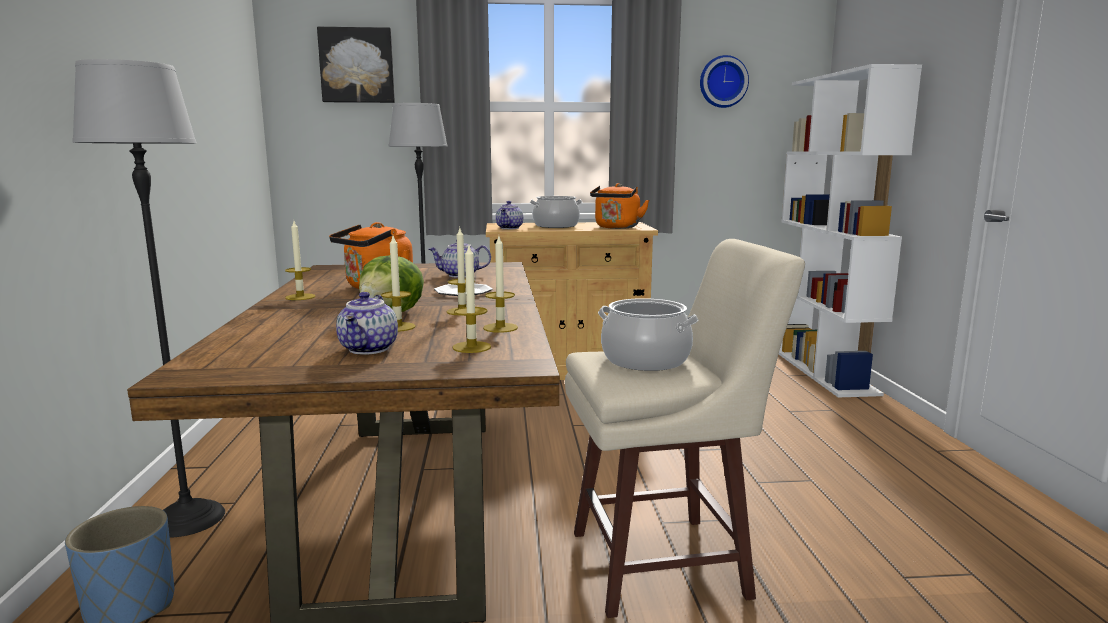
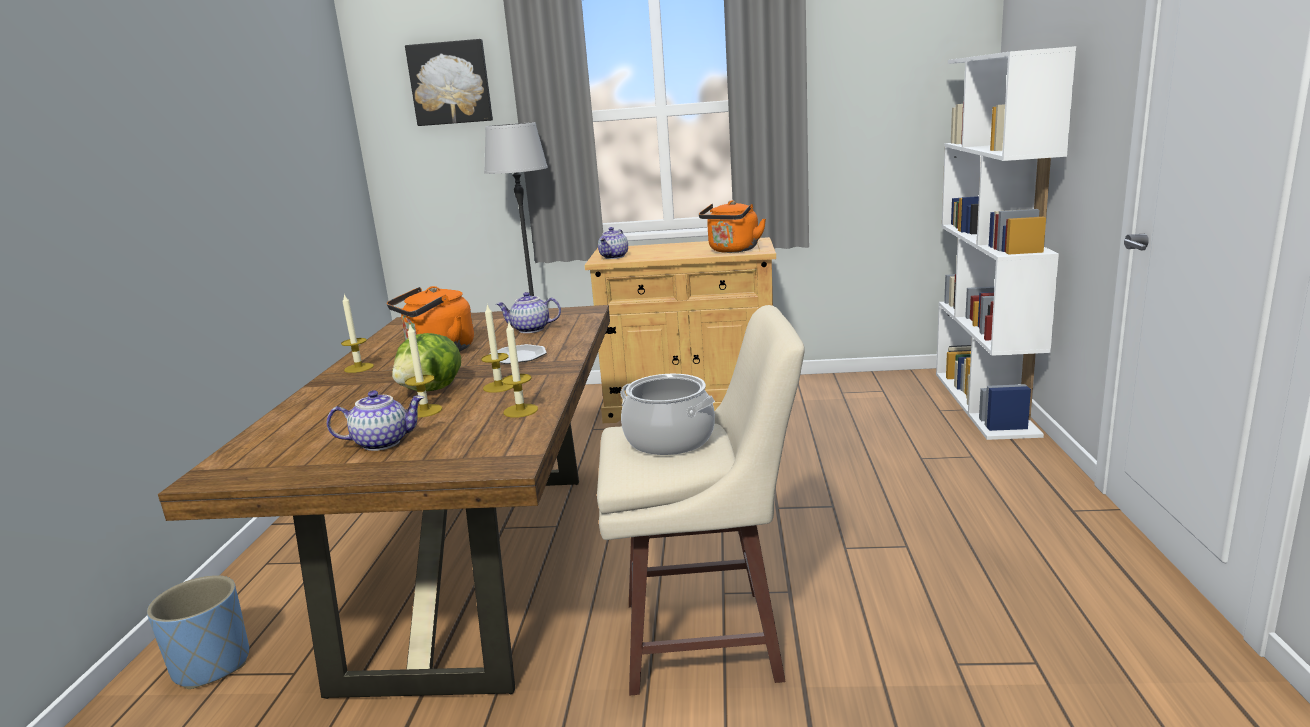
camera: 10 degrees right, 5 degrees up
(188, 518) = (276, 578): floor lamp -> none
(370, 349) = (382, 442): teapot -> teapot turned 120 degrees counterclockwise
(471, 347) = (476, 439): candle -> none
(556, 226) = (667, 250): cooking pot -> none
(722, 82) = (864, 65): wall clock -> none

